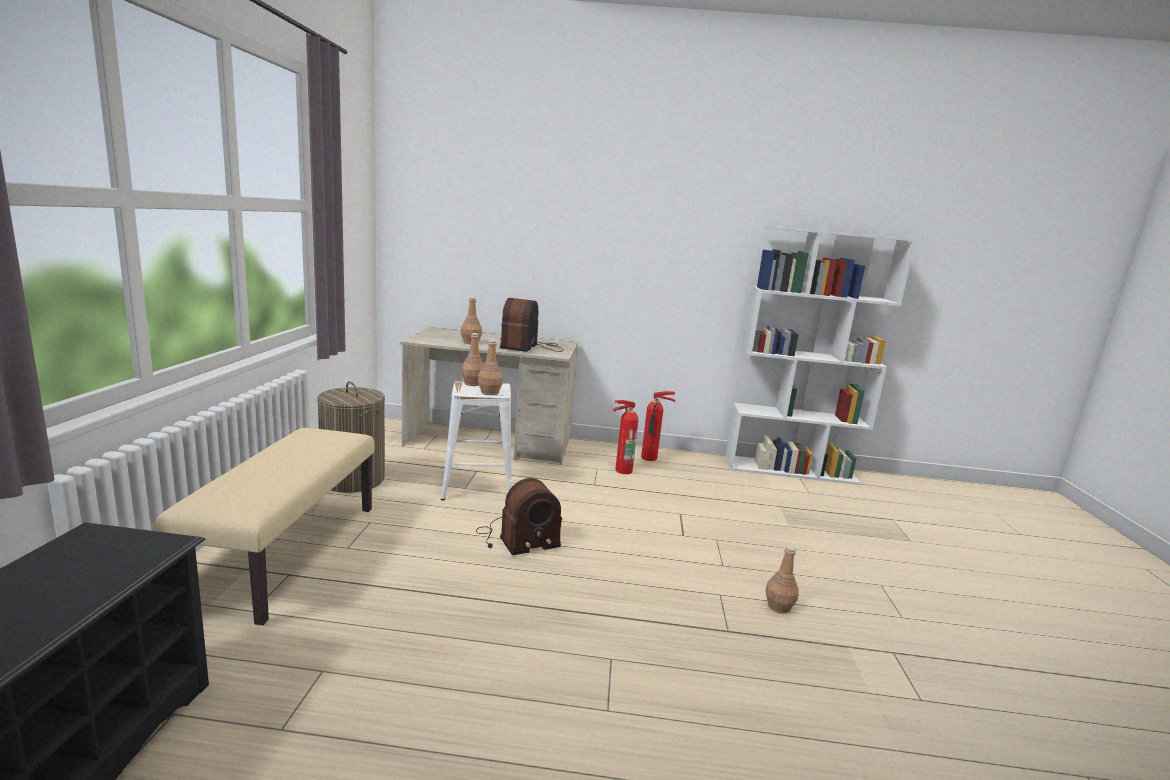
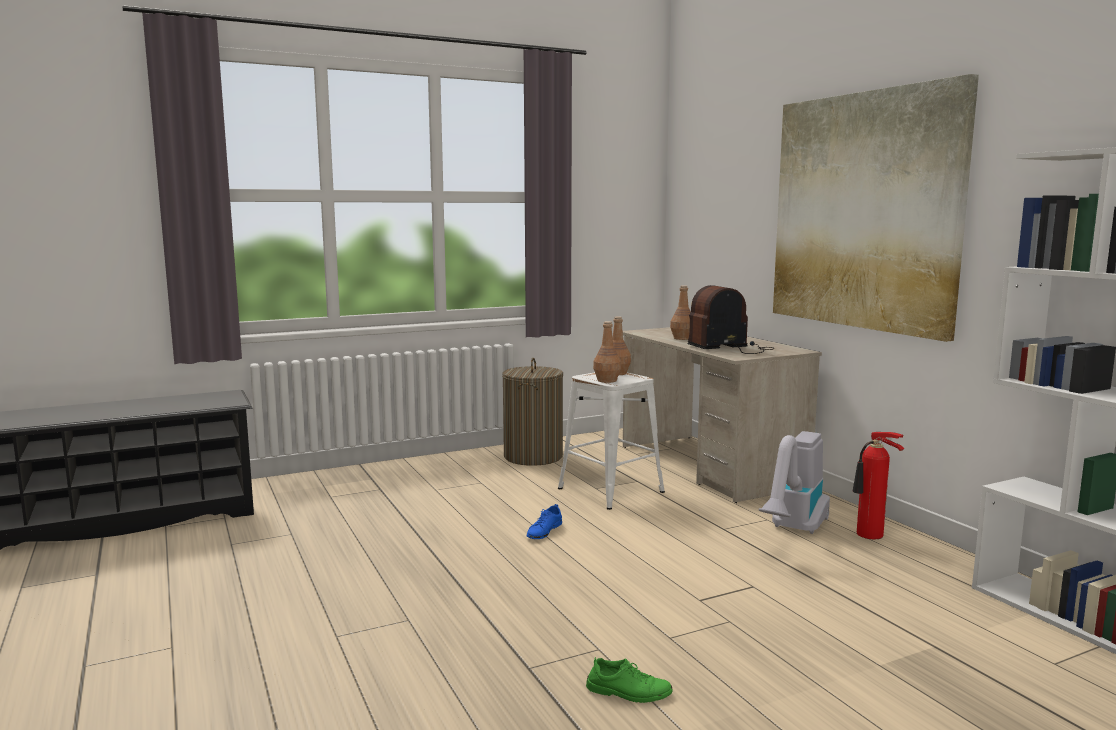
camera: 60 degrees right, 5 degrees down
(286, 553) = (403, 479): beige bench -> none
(516, 538) = (544, 531): radio -> blue shoe
(616, 243) = (864, 211): none -> picture
(621, 470) = (794, 530): fire extinguisher -> vacuum cleaner
(778, 606) = (628, 692): brown bottle -> green shoe

